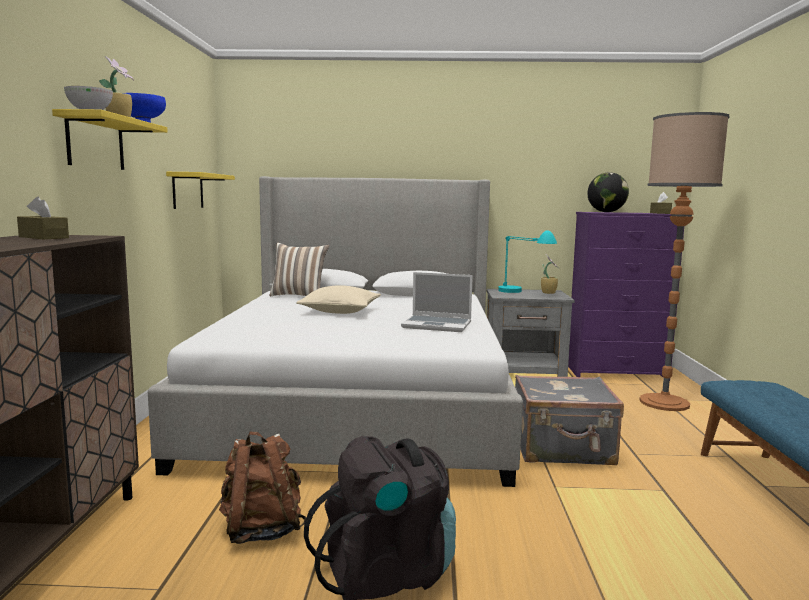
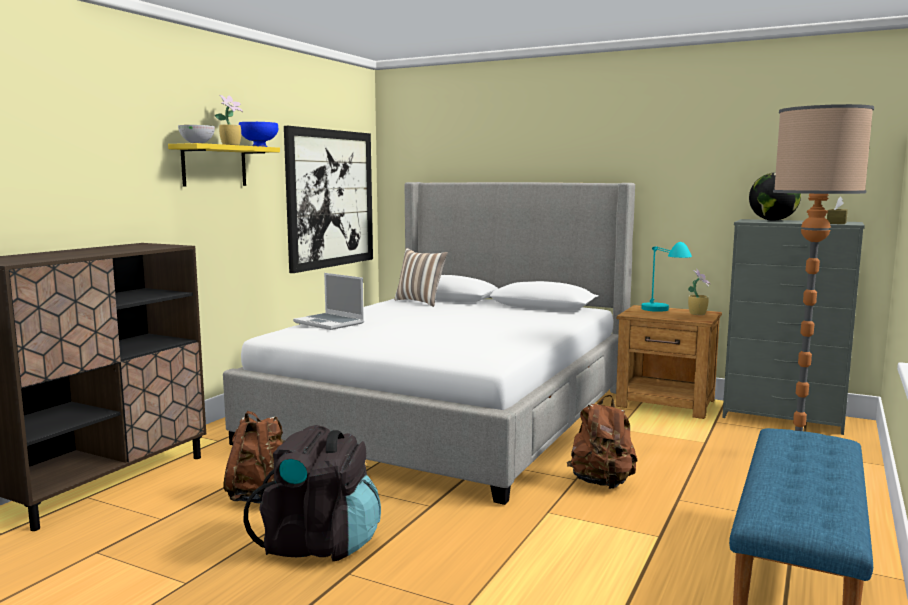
camera: 25 degrees right, 0 degrees up
(43, 237) = (134, 246): brown tissue box -> none
(188, 191) = (330, 198): yellow shelf -> picture
(340, 311) = (429, 318): beige pillow -> none
(438, 325) = (494, 339): laptop -> laptop (330, 323)
(525, 372) = (666, 403): grey nightstand -> brown nightstand
(563, 450) = (602, 483): grey suitcase -> brown backpack
(617, 373) = (784, 417): purple dresser -> grey dresser

